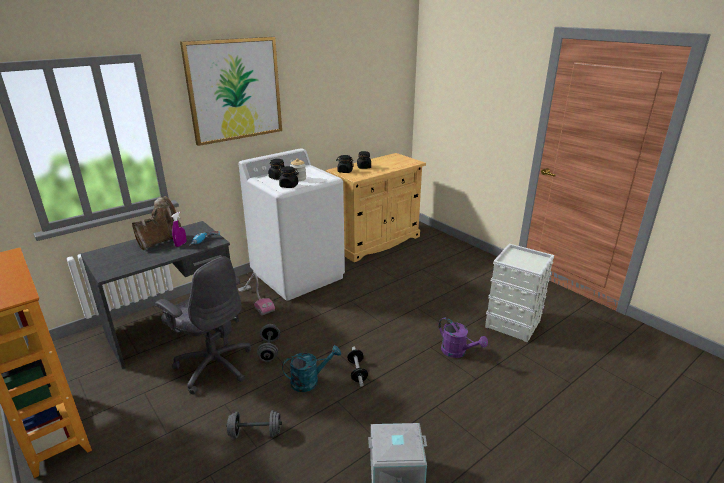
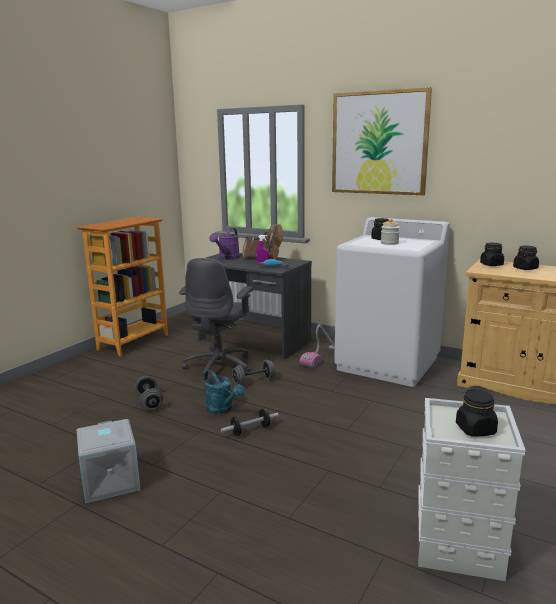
camera: 70 degrees right, 10 degrees down
(289, 186) = (365, 243): black jar -> black jar (475, 430)
(457, 352) = (334, 494): purple watering can -> purple watering can (227, 258)

